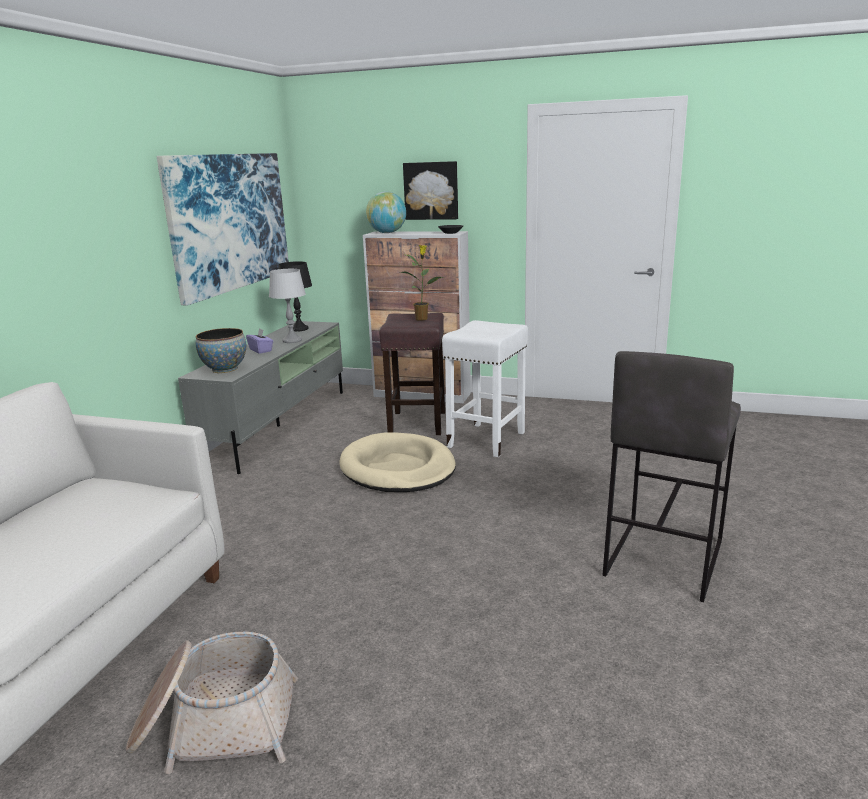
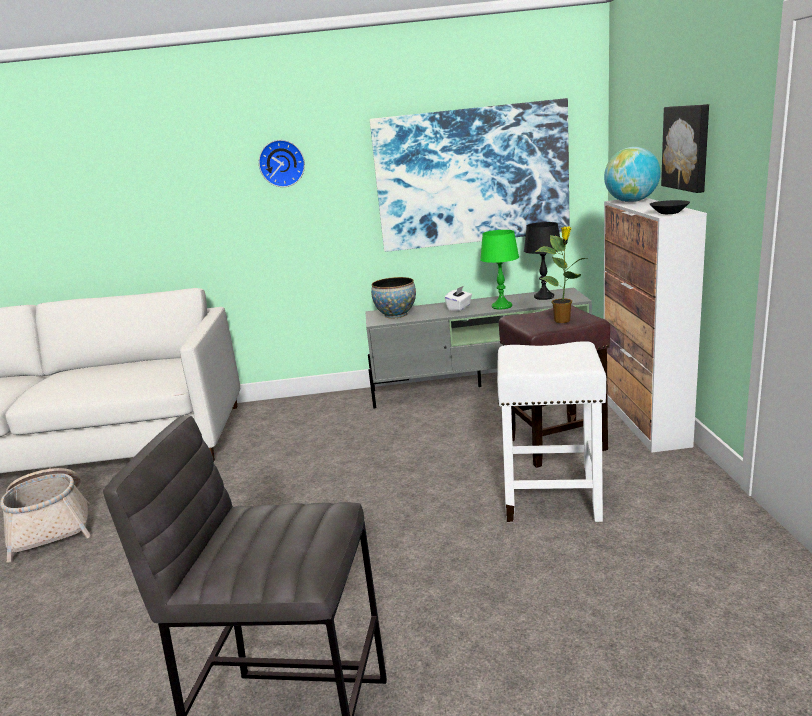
camera: 70 degrees right, 0 degrees up
(83, 203) = (282, 163): none -> wall clock
(261, 350) = (459, 307): purple tissue box -> white tissue box
(292, 340) = (501, 306): grey table lamp -> green table lamp
(398, 468) = (431, 470): beige dog bed -> none

